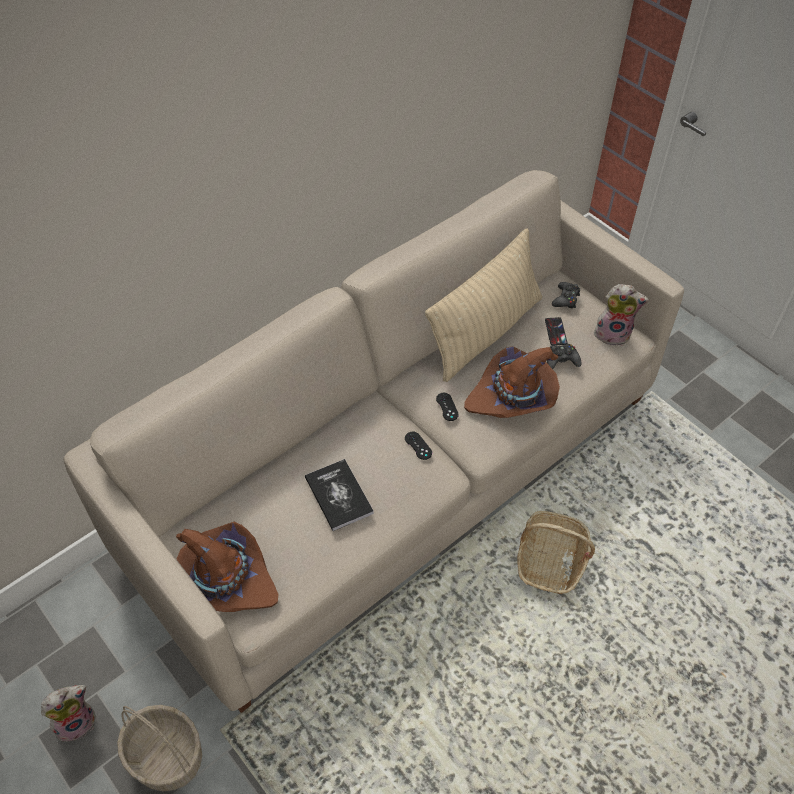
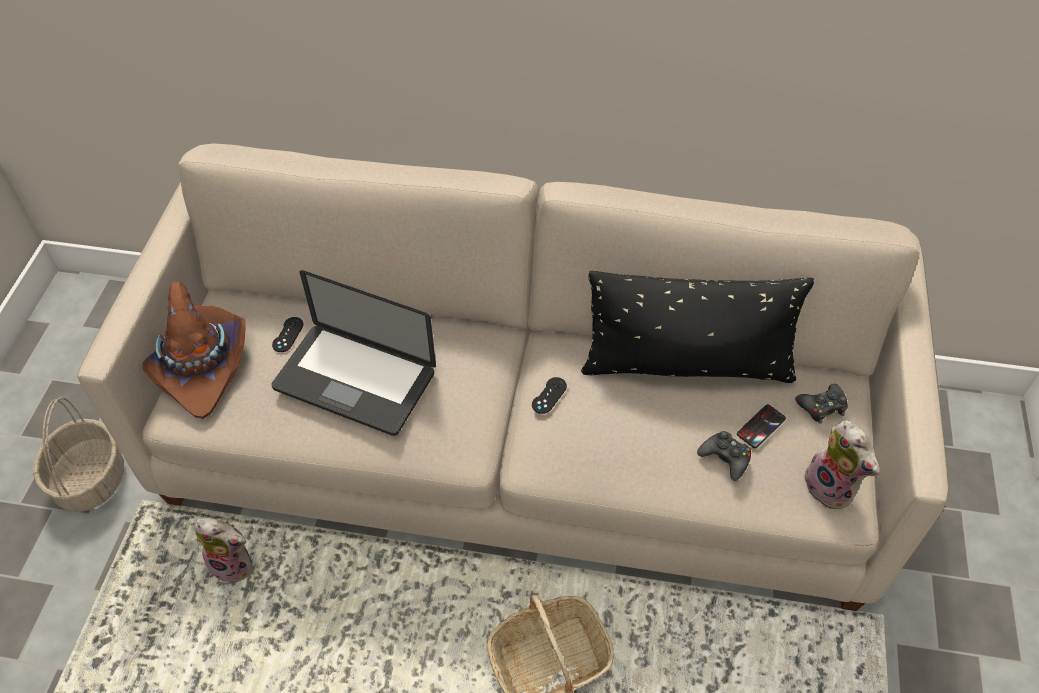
camera: 50 degrees right, 0 degrees up
(77, 721) = (81, 395): plush toy -> plush toy (234, 564)
(338, 495) = (355, 380): book -> laptop
(418, 445) = (476, 404): black game controller -> black game controller (288, 334)
(485, 332) = (686, 364): beige pillow -> black pillow
(514, 396) = (623, 445): brown hat -> none

